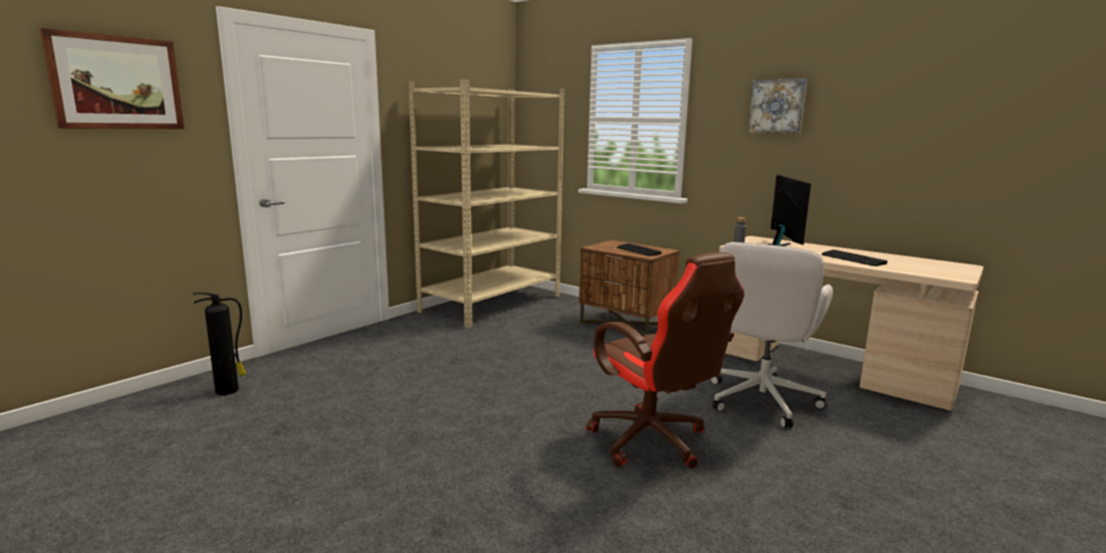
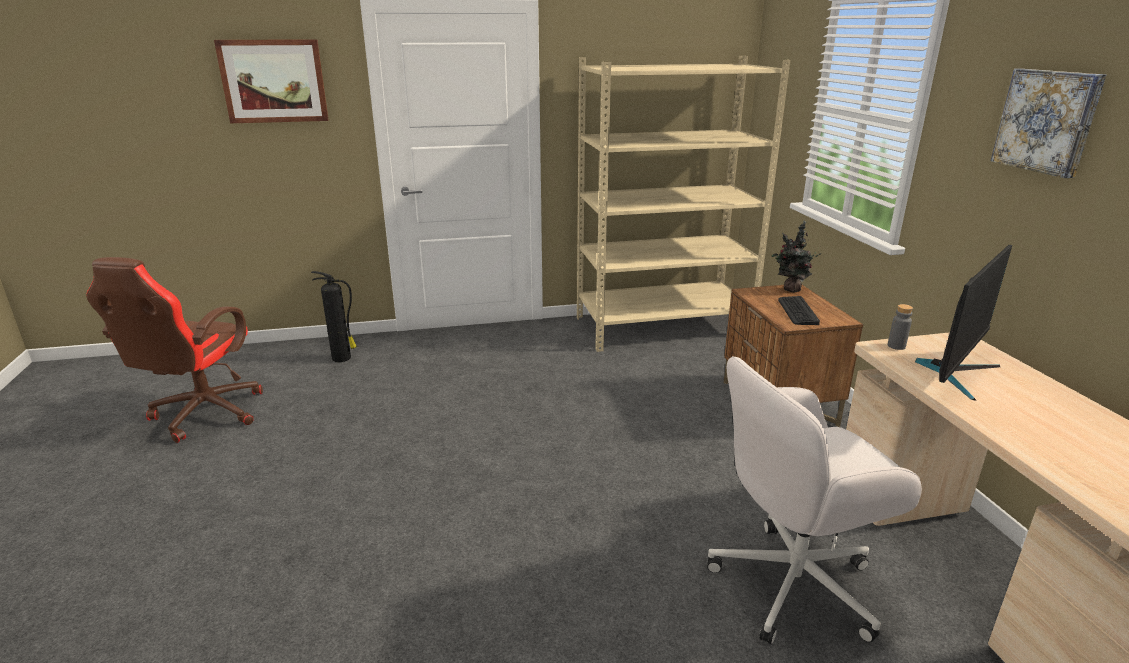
camera: 40 degrees right, 10 degrees up
(614, 243) = (791, 290): none -> potted plant
(654, 445) = (571, 575): brown office chair -> brown office chair (202, 418)
(852, 259) = (1045, 433): keyboard -> none

